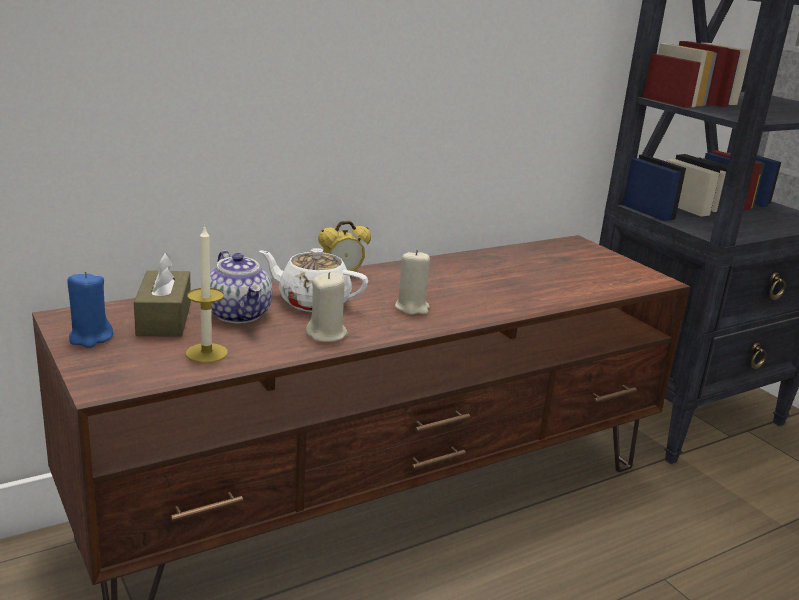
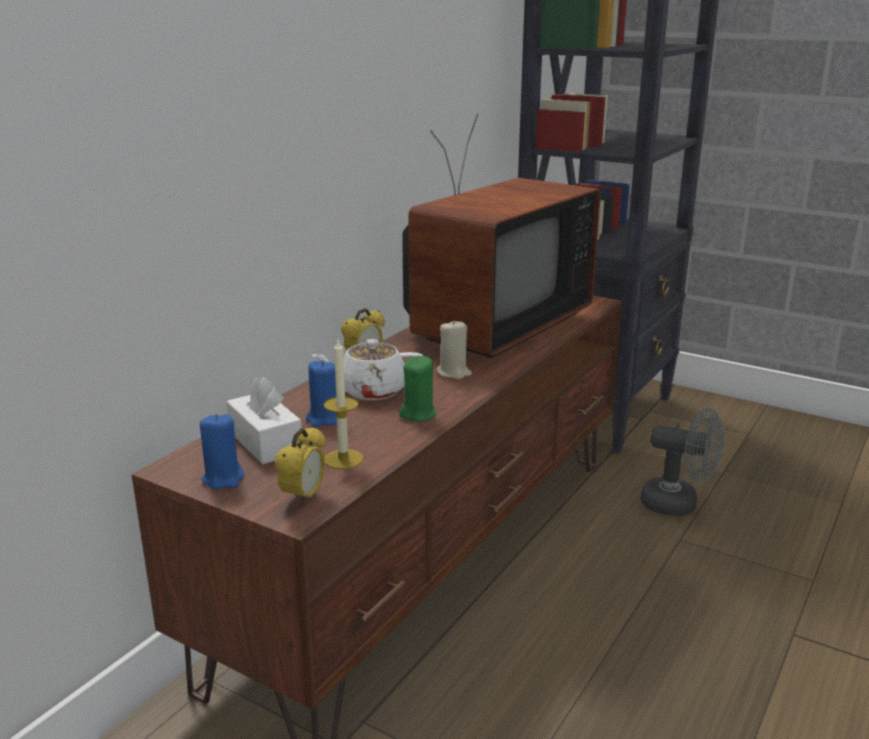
camera: 25 degrees left, 0 degrees up
(128, 374) = (303, 498): none -> alarm clock
(164, 318) = (265, 442): brown tissue box -> white tissue box
(239, 314) = (325, 419): teapot -> blue candle
(327, 334) = (418, 414): beige candle -> green candle
(506, 277) = (491, 327): none -> television
(695, 540) = (678, 504): none -> grey fan

